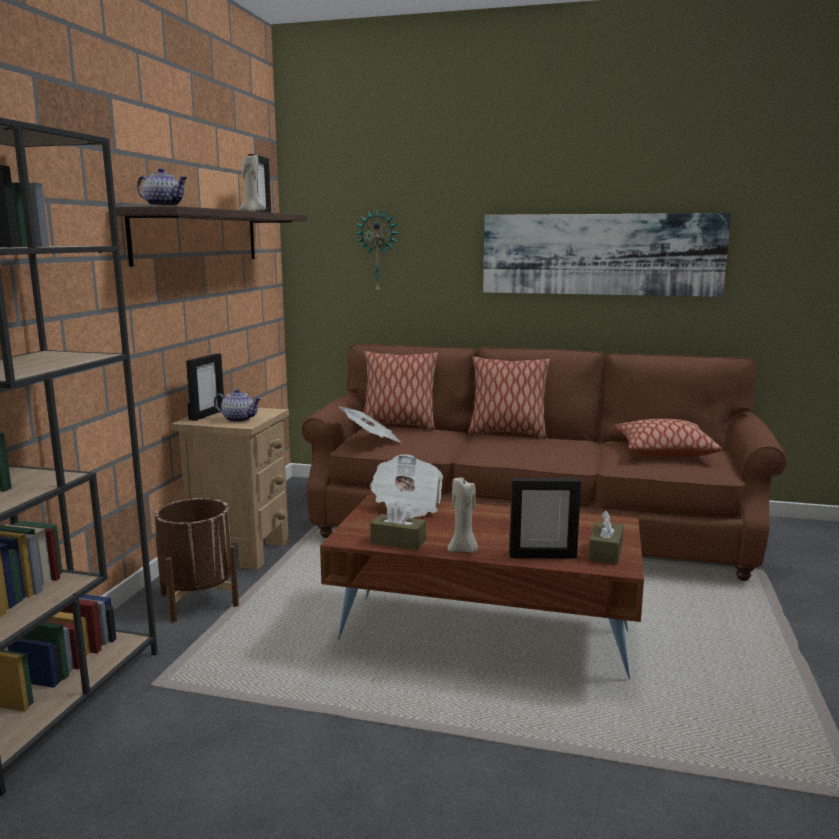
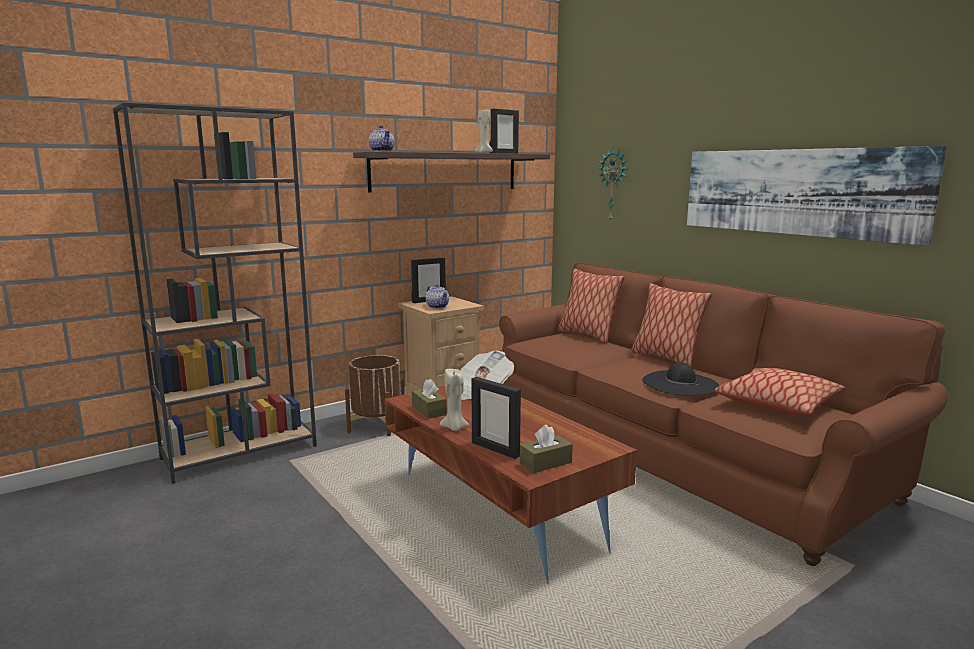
camera: 40 degrees right, 0 degrees up
(371, 440) = (542, 341): newspaper -> none
(565, 452) = (680, 383): none -> black hat

